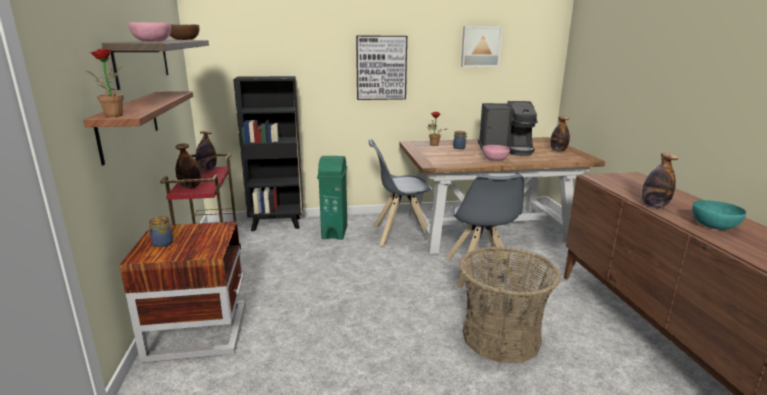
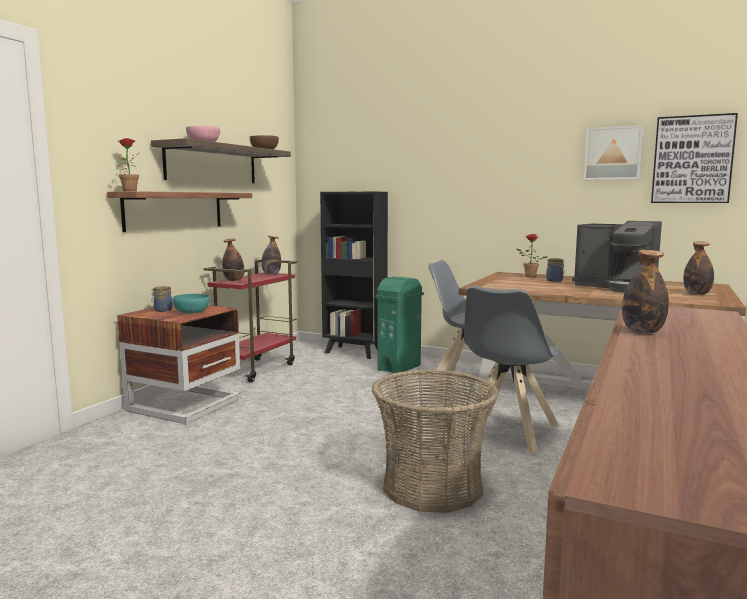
camera: 35 degrees right, 10 degrees down
(381, 68) = (480, 182): picture -> picture (692, 159)
(494, 159) = (571, 291): pink bowl -> none
(713, 225) = (673, 353): turquoise bowl -> turquoise bowl (191, 312)

